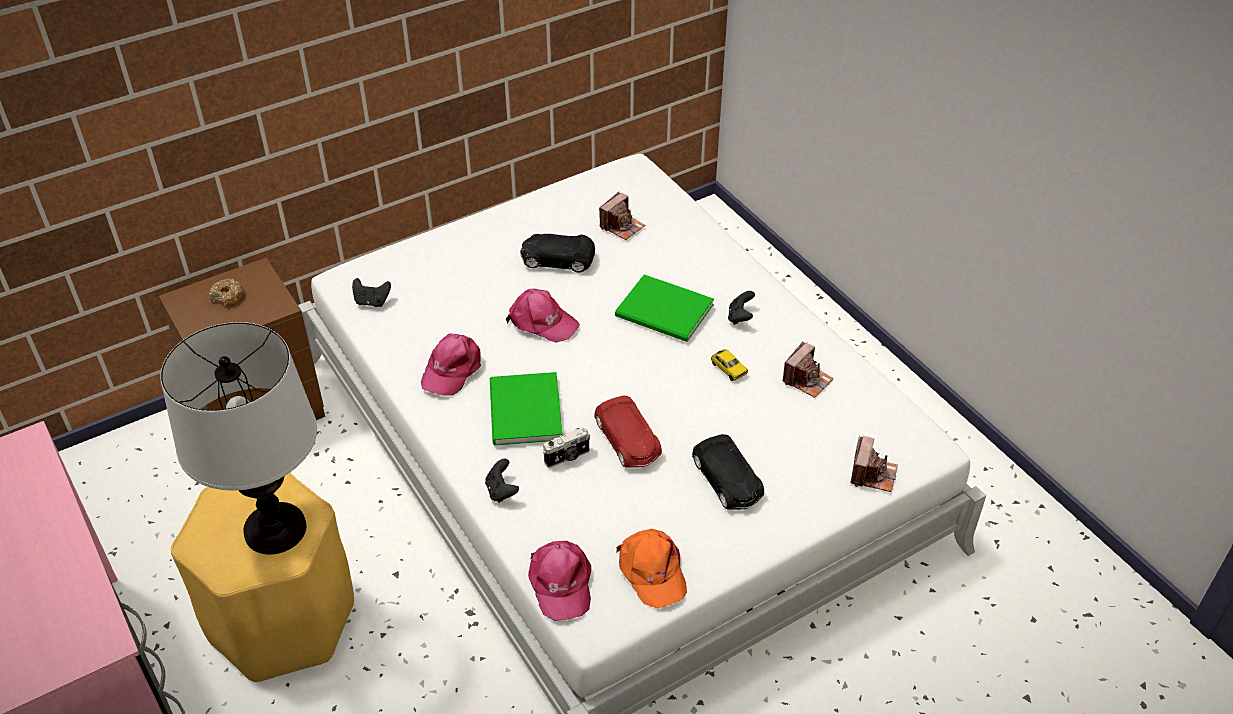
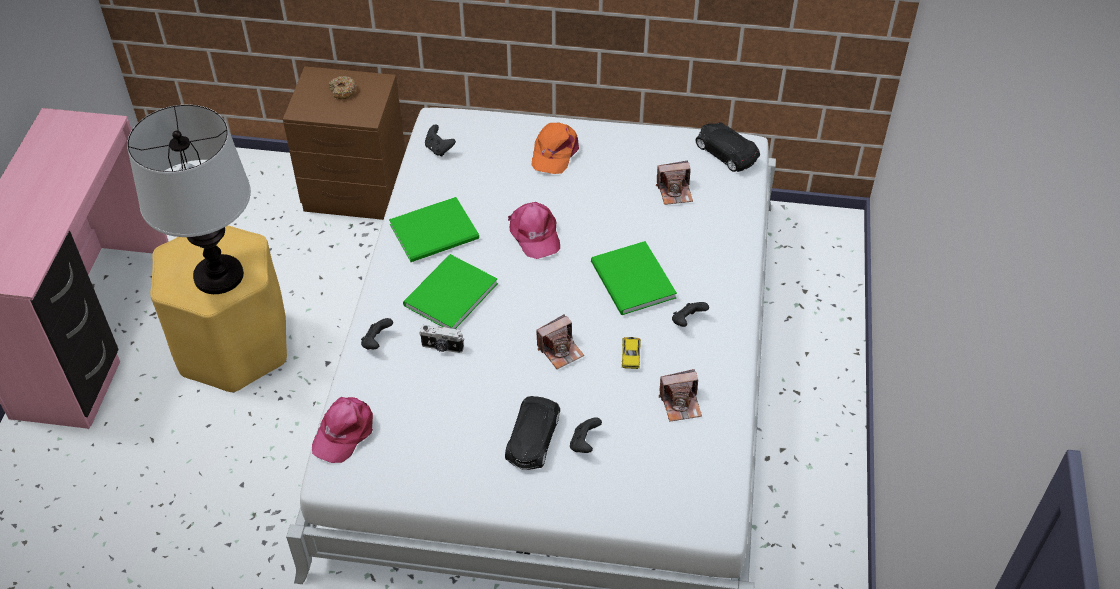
camera: 40 degrees right, 5 degrees up
(452, 369) = (437, 232): pink cap -> green book
(557, 259) = (598, 191): black toy car -> black toy car (726, 152)
(628, 440) = (495, 361): red toy car -> none
(651, 571) = (409, 466): orange cap -> orange cap (554, 152)
(771, 456) = (584, 443): none -> black game controller
(872, 474) = (644, 509): camera -> camera (560, 350)

